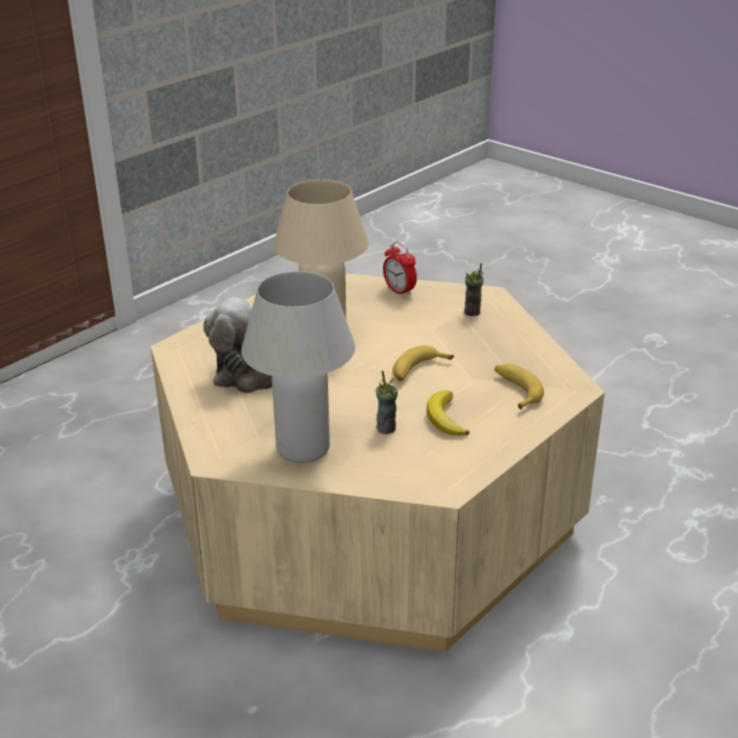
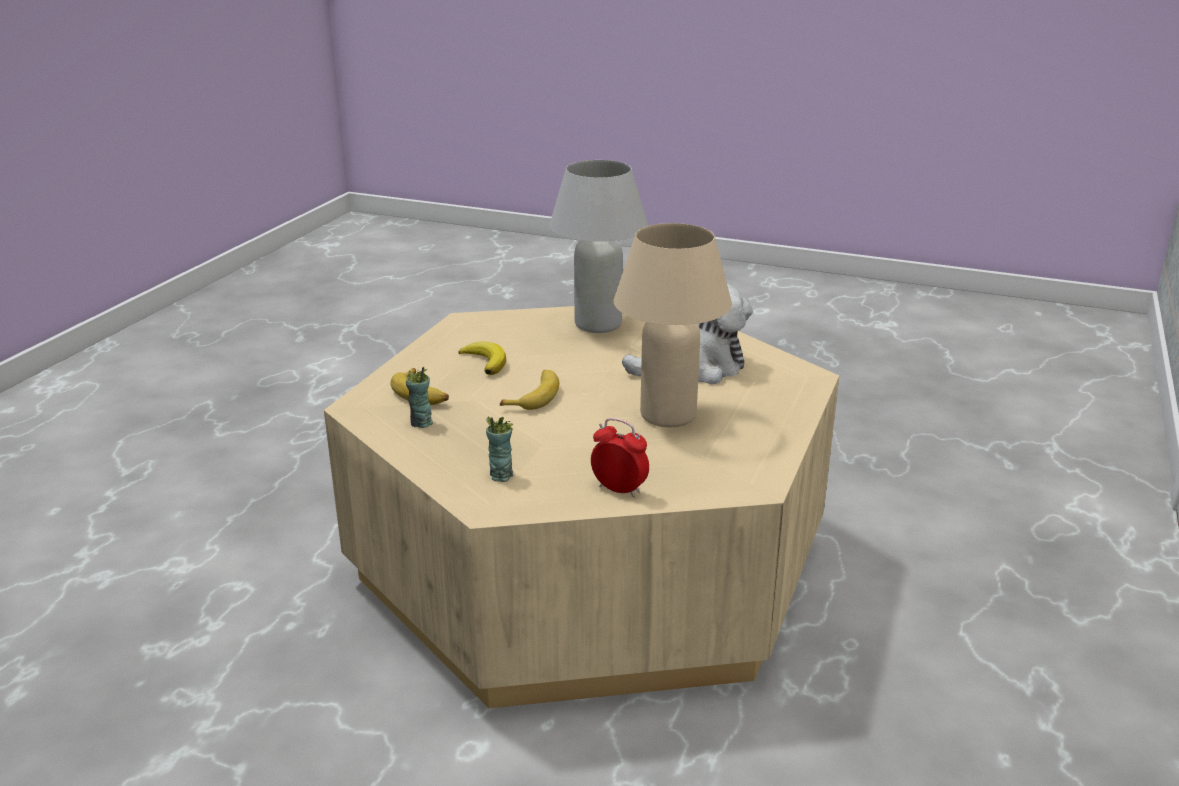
camera: 160 degrees right, 5 degrees down
(386, 428) = (536, 347): cup -> cup (421, 423)

